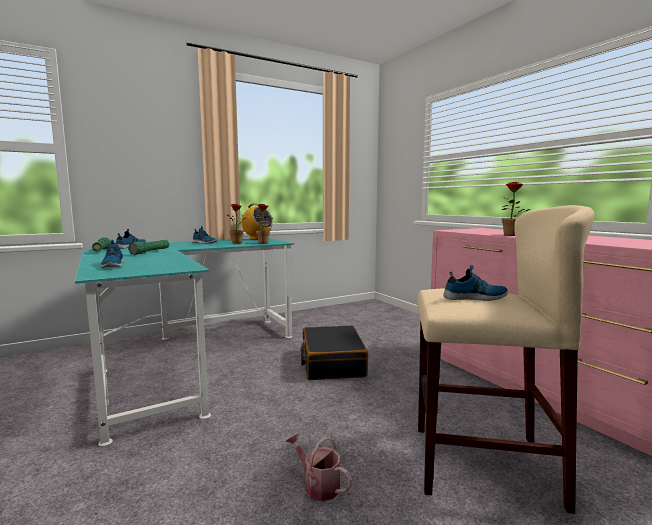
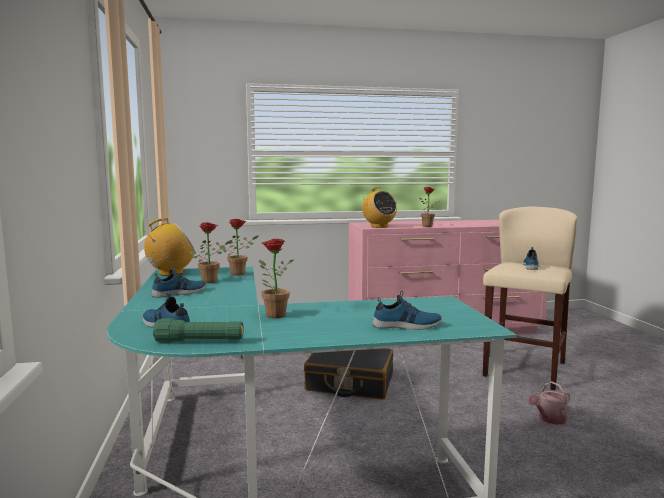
camera: 70 degrees left, 0 degrees up
(150, 252) = (272, 315): green flashlight -> potted plant
(462, 230) = (379, 226): none -> radio

